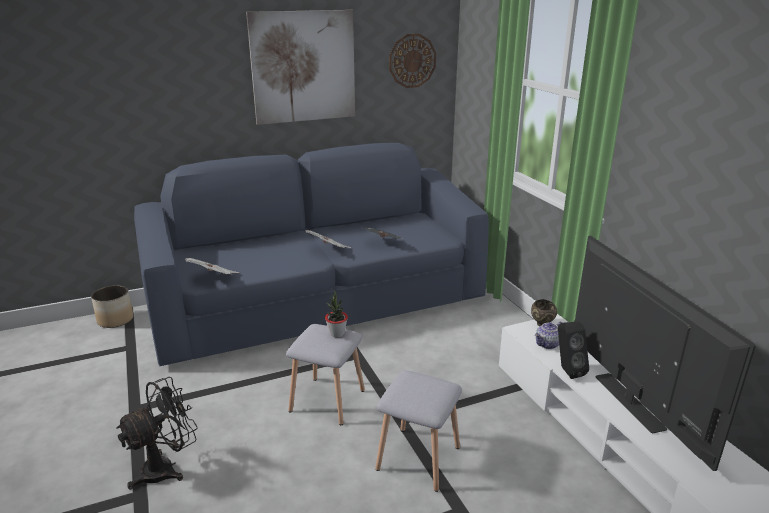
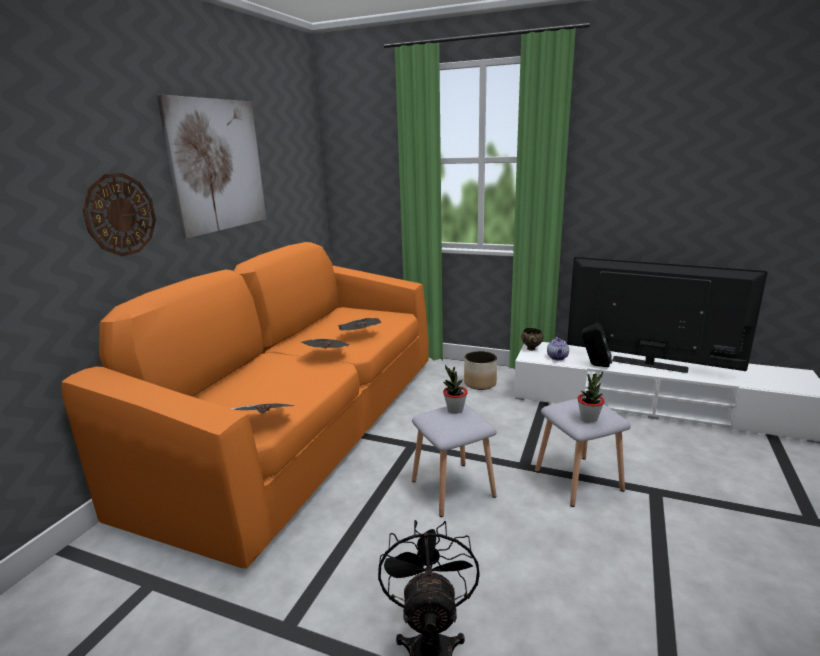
camera: 45 degrees left, 5 degrees down
(116, 320) = (67, 571): planter -> planter (480, 383)
(319, 303) = (305, 427): blue sofa -> orange sofa
(406, 397) = (589, 418): none -> potted plant
(412, 61) = (296, 158): wall clock -> wall clock (120, 214)

